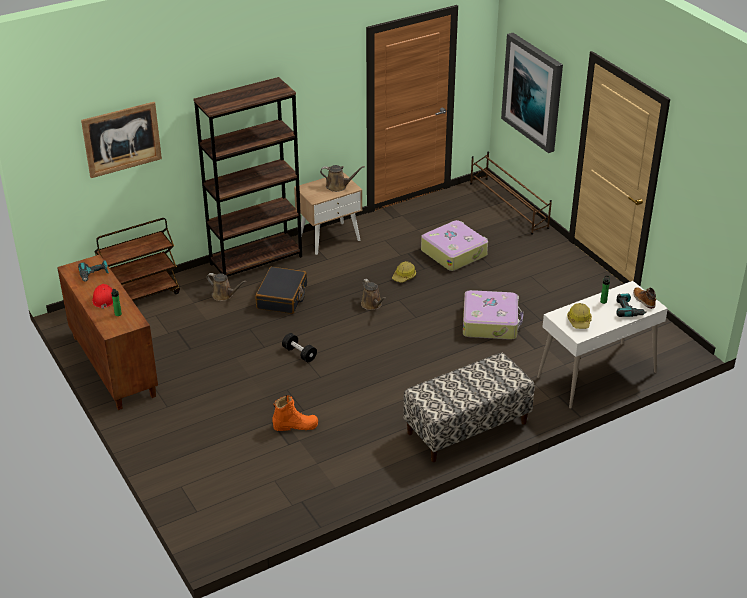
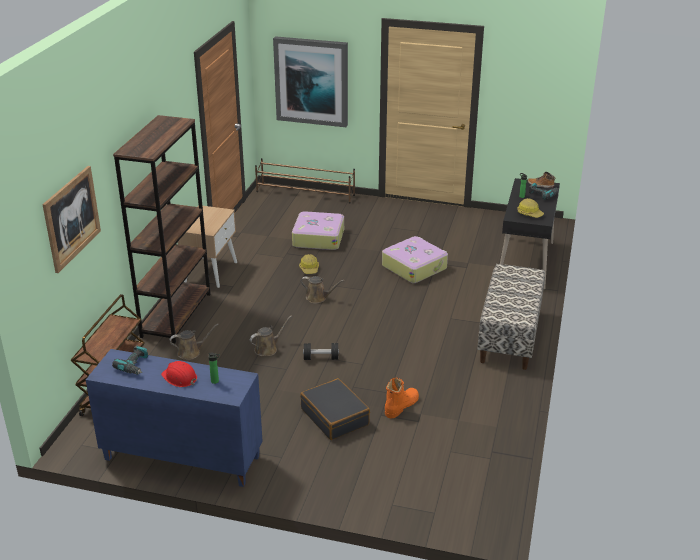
camera: 45 degrees left, 5 degrees down
(112, 366) = (181, 458): brown cabinet -> blue cabinet
(282, 297) = (242, 328): black suitcase -> black suitcase (335, 417)
(338, 186) = (212, 215): brown watering can -> brown watering can (268, 349)
(597, 375) = (526, 262): white desk -> black desk

